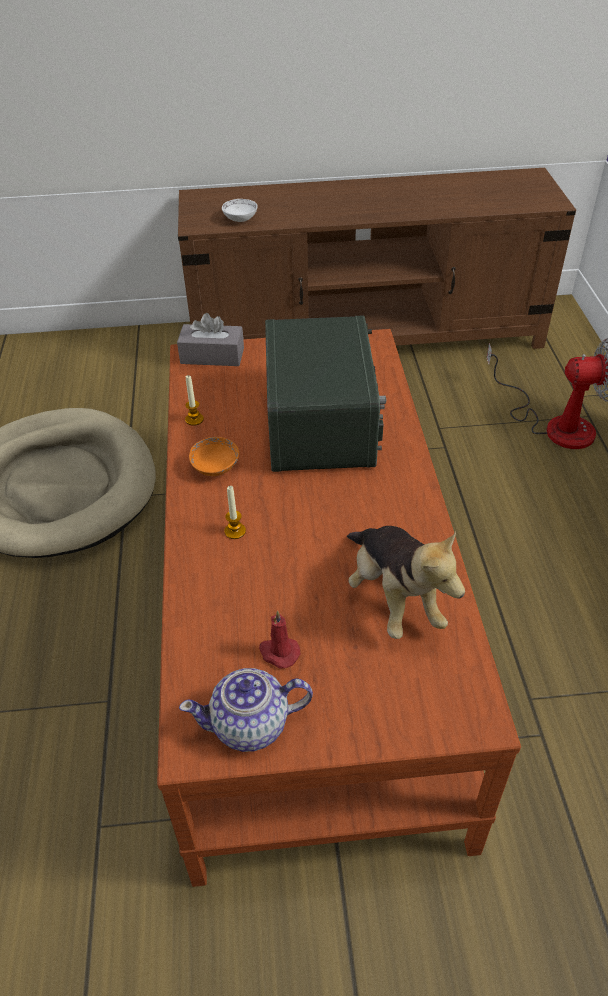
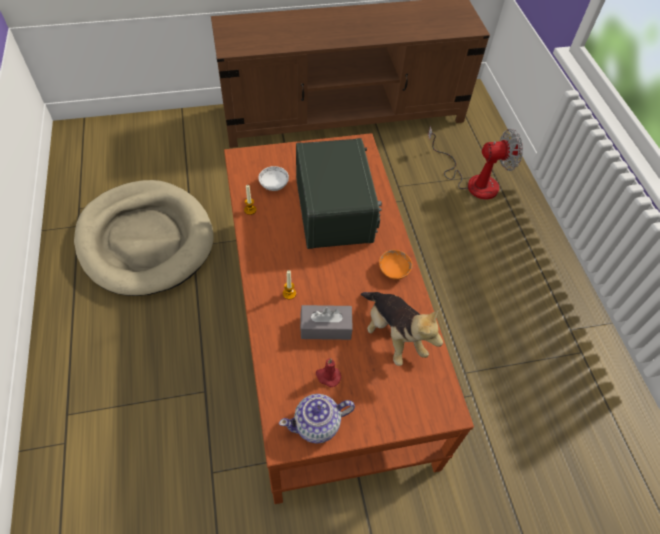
camera: 10 degrees left, 10 degrees up
(212, 356) = (254, 158): grey tissue box -> grey tissue box (325, 327)
(215, 467) = (269, 246): orange bowl -> orange bowl (394, 270)
(240, 219) = (259, 43): white bowl -> white bowl (274, 184)

